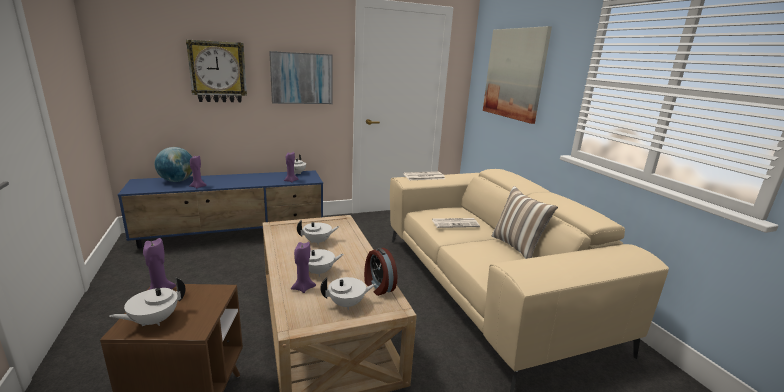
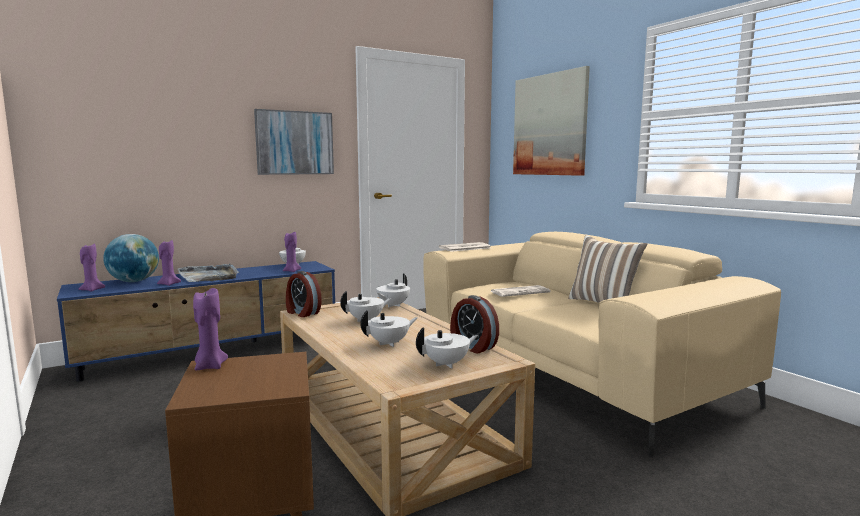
camera: 10 degrees left, 10 degrees down
(154, 321) = (225, 388): white teapot -> white teapot (392, 305)
(218, 72) = (188, 135): wall clock -> none
(230, 180) = (209, 276): none -> grey tray
(276, 227) = (302, 313): none -> alarm clock
(303, 288) = (381, 357): purple candle -> purple candle (92, 290)

